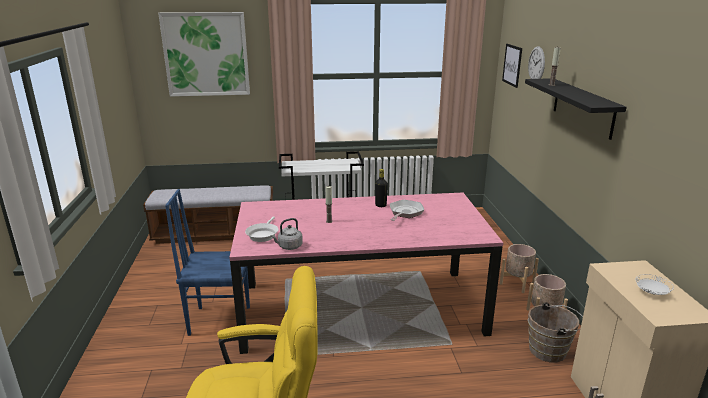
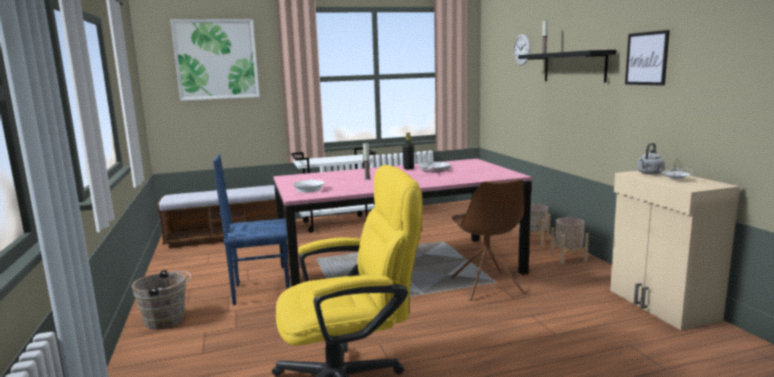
camera: 10 degrees left, 10 degrees down
(289, 247) = (339, 192): grey kettle -> grey kettle (649, 173)
(440, 349) = (486, 286): none -> brown chair
(512, 65) = (496, 59): picture -> picture (646, 58)
(551, 351) = (585, 277): brown bucket -> brown bucket (168, 320)

